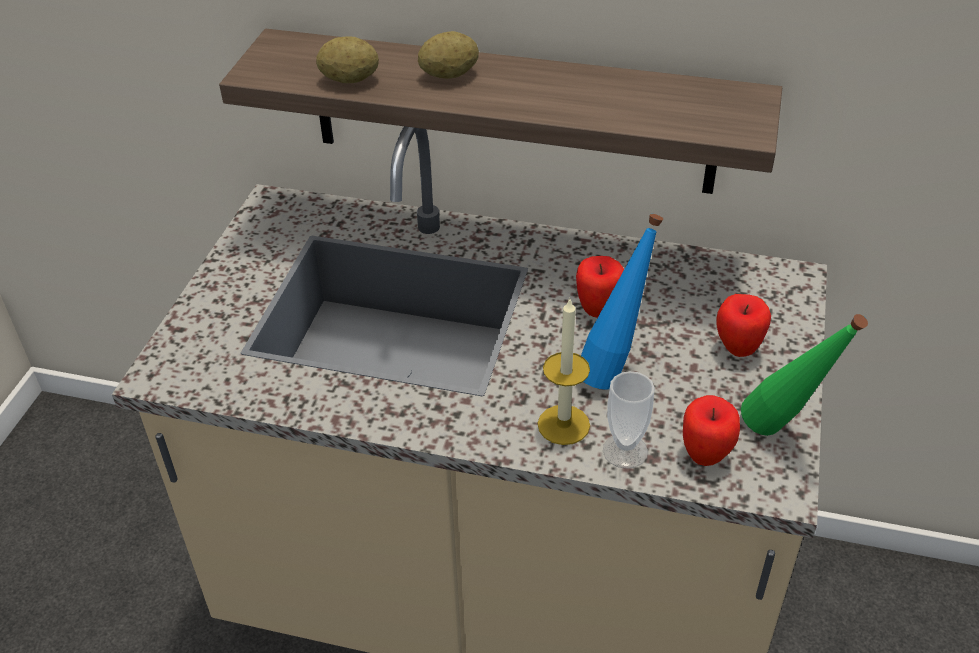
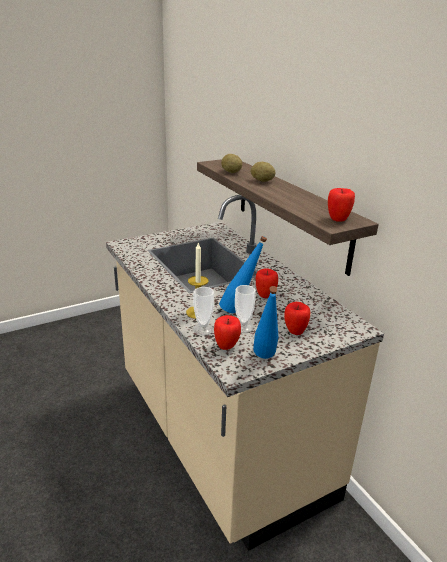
camera: 45 degrees right, 15 degrees down
(667, 398) = (243, 327): none -> cup
(727, 110) = (338, 219): none -> apple
(783, 434) = (265, 360): green bottle -> blue bottle

